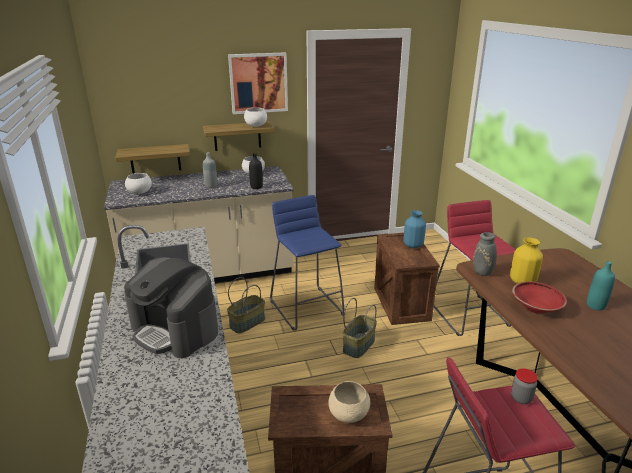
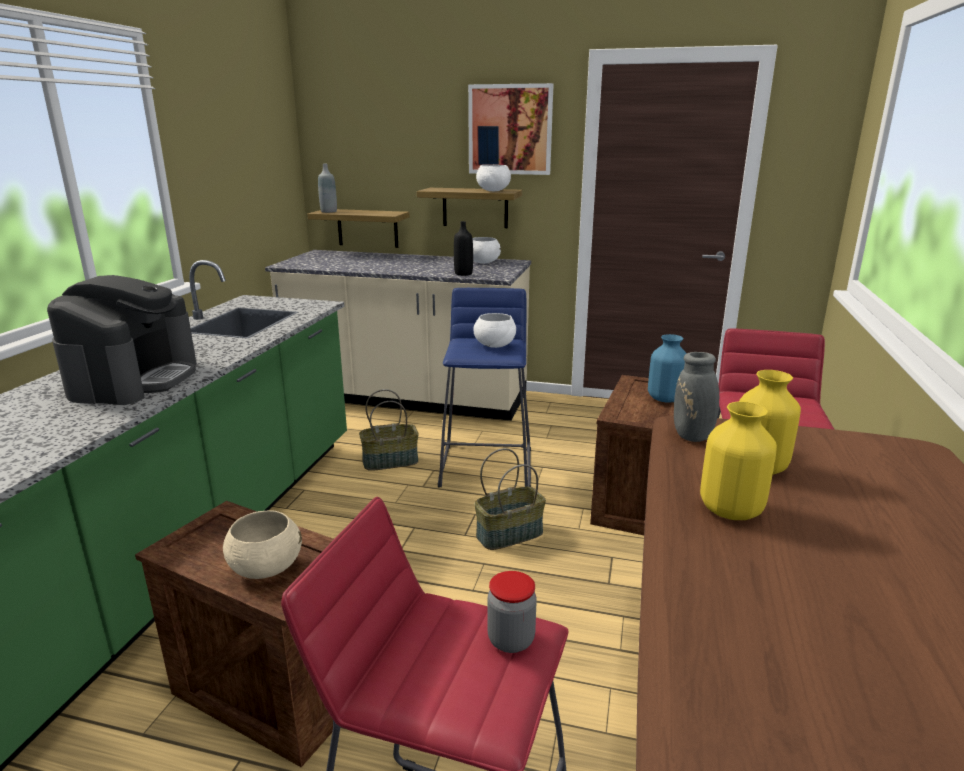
camera: 30 degrees right, 5 degrees down
(140, 192) = (322, 261): white bowl -> white bowl (494, 346)
(175, 330) = (135, 379): coffee machine -> coffee machine turned 150 degrees counterclockwise
(211, 186) = (410, 266): grey bottle -> grey bottle (328, 211)
(535, 307) = (730, 509): red bowl -> yellow vase
(595, 306) = (885, 546): turquoise bottle -> none

